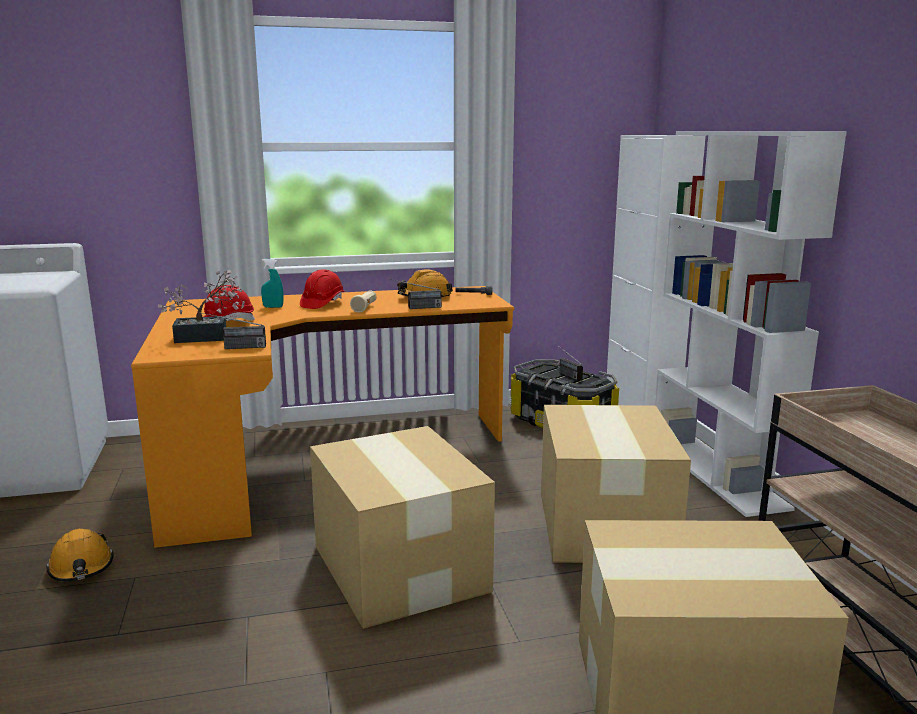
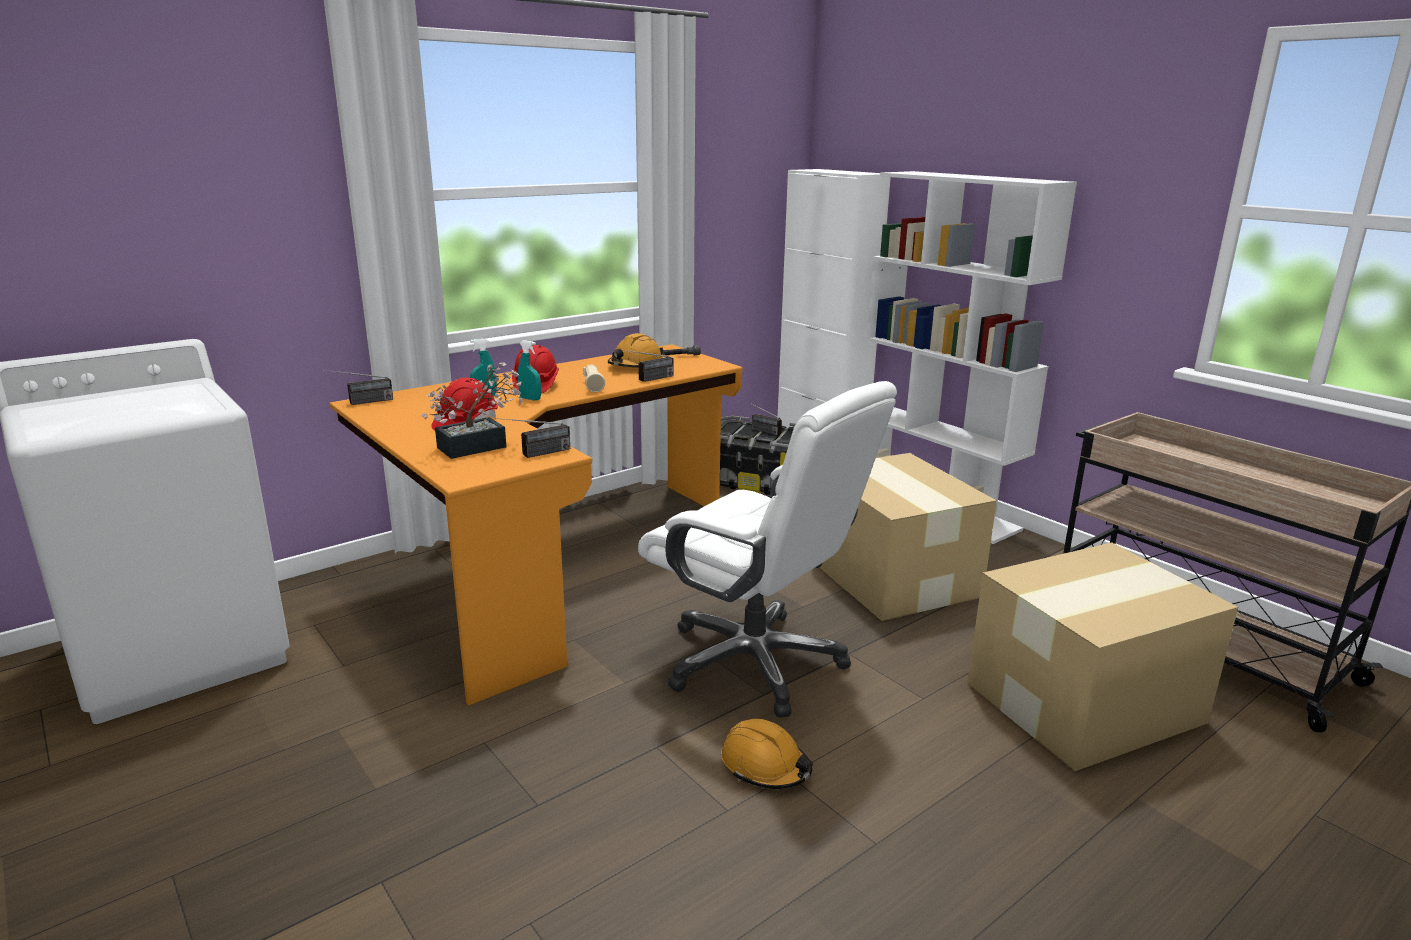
camera: 25 degrees left, 5 degrees up
(81, 567) = (405, 749): orange hard hat -> orange hard hat (765, 766)
(185, 302) = (360, 402): none -> radio
(302, 312) = (530, 399): none -> turquoise spray bottle
(399, 570) = (755, 662): cardboard box -> white office chair

